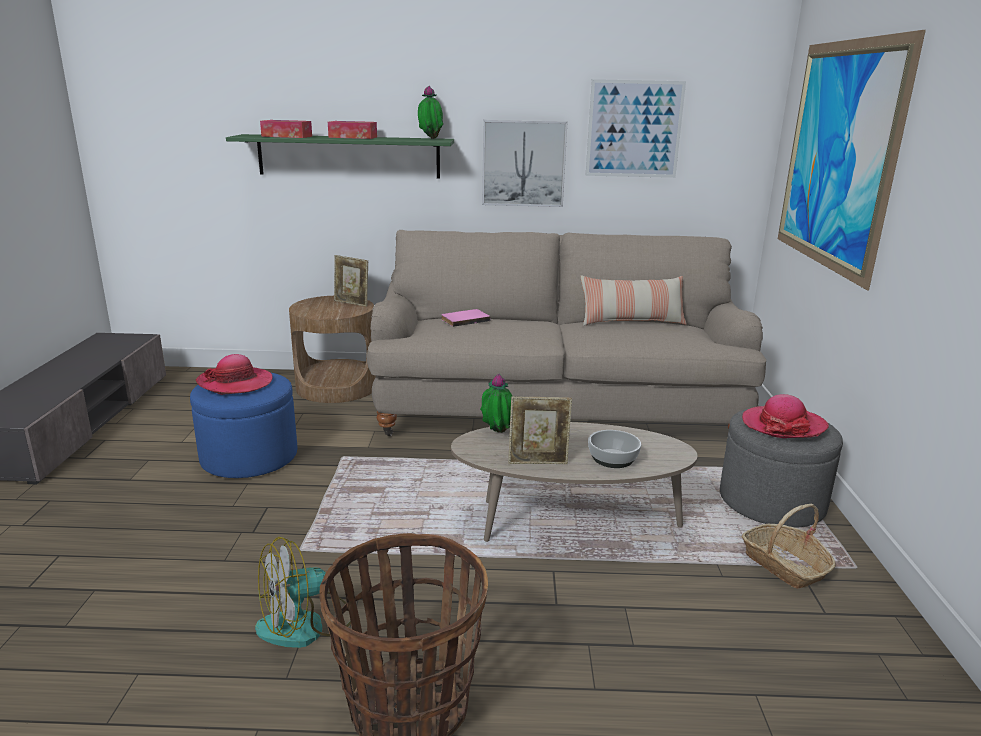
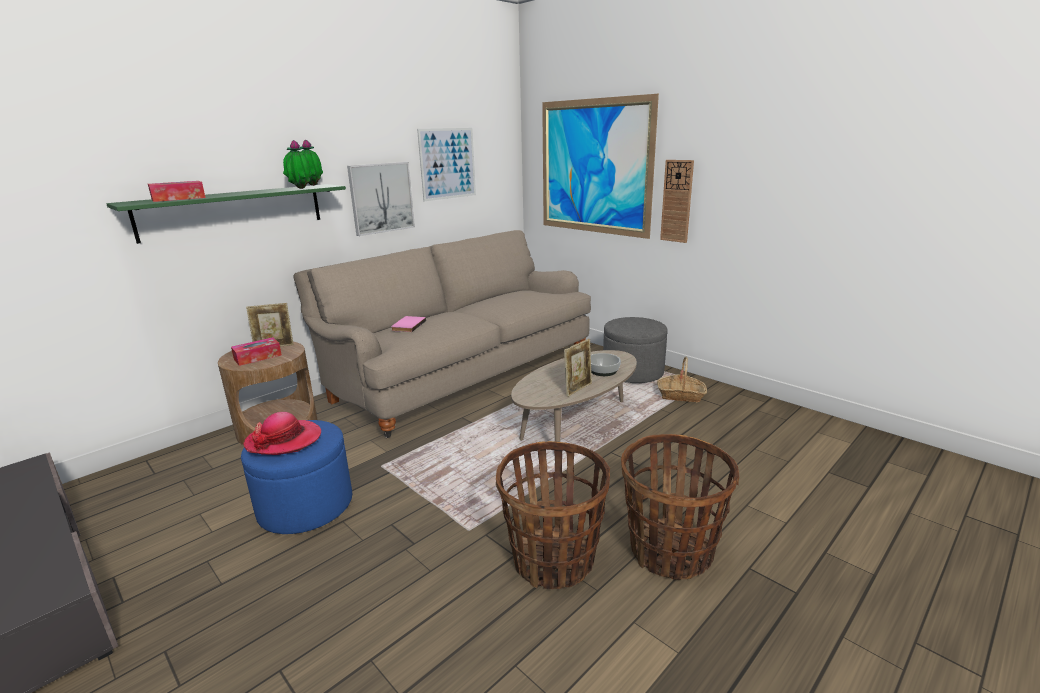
camera: 45 degrees left, 0 degrees up
(306, 624) = (553, 560): fan -> basket
(353, 137) = (244, 192): tissue box -> tissue box (258, 357)
(496, 433) = (527, 386): potted plant -> potted plant (300, 189)
(631, 321) = (500, 296): pillow -> none
(783, 425) = (635, 325): hat -> none
(909, 231) = (677, 201): none -> wall clock

